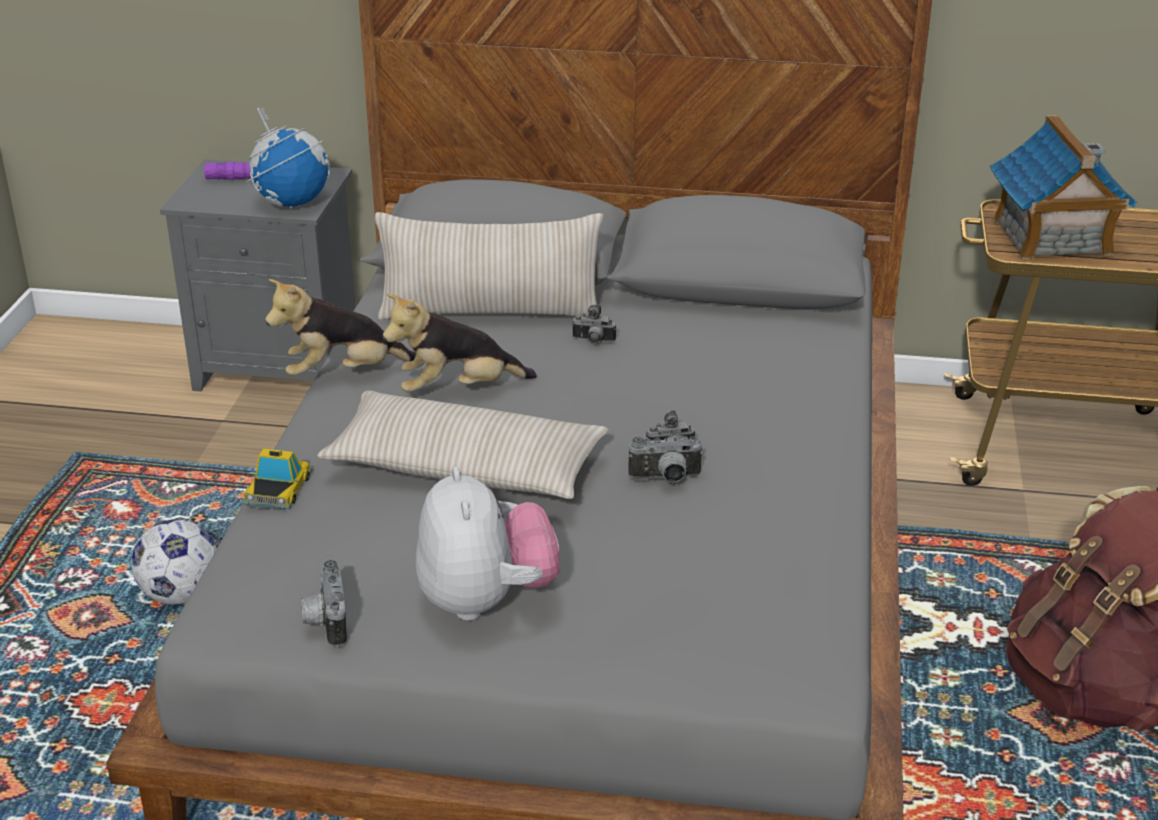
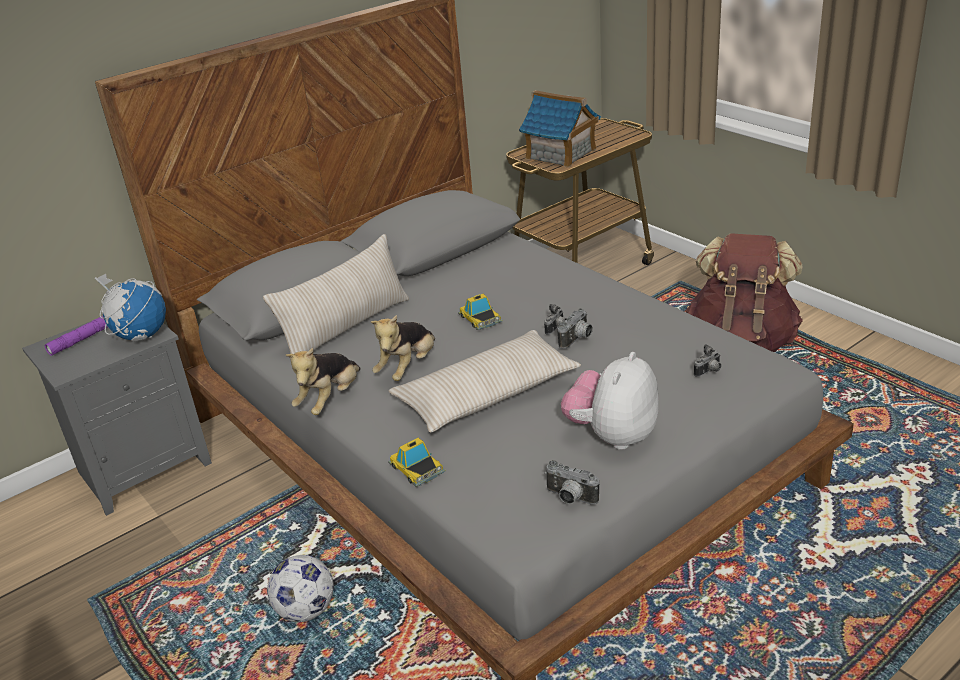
camera: 45 degrees left, 0 degrees up
(486, 600) = (612, 436): plush toy -> plush toy turned 90 degrees counterclockwise
(593, 341) = (424, 309): camera -> camera (709, 372)
(621, 386) = (480, 318): none -> toy car

